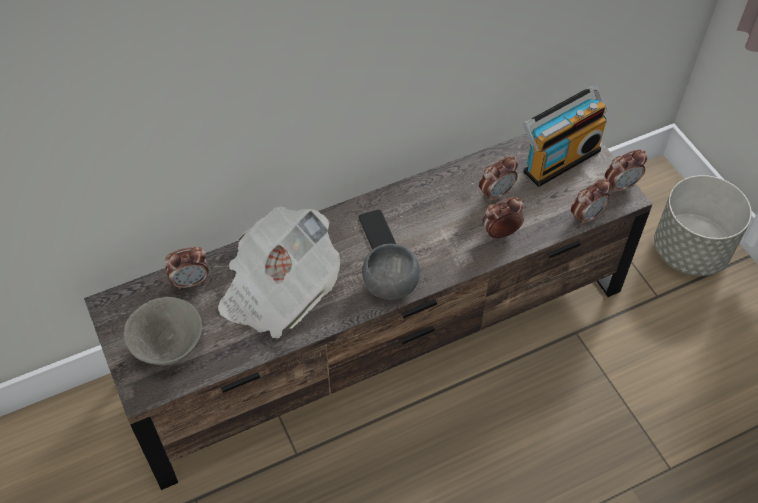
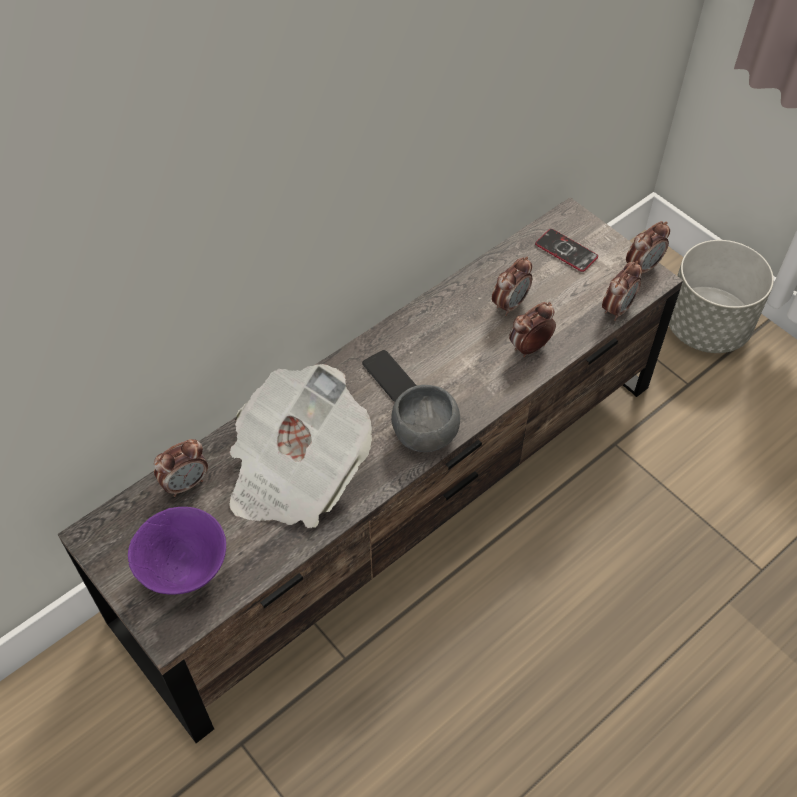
camera: 15 degrees left, 0 degrees up
(169, 349) = (185, 572): grey bowl -> purple bowl
(559, 159) = (566, 251): radio -> phone

